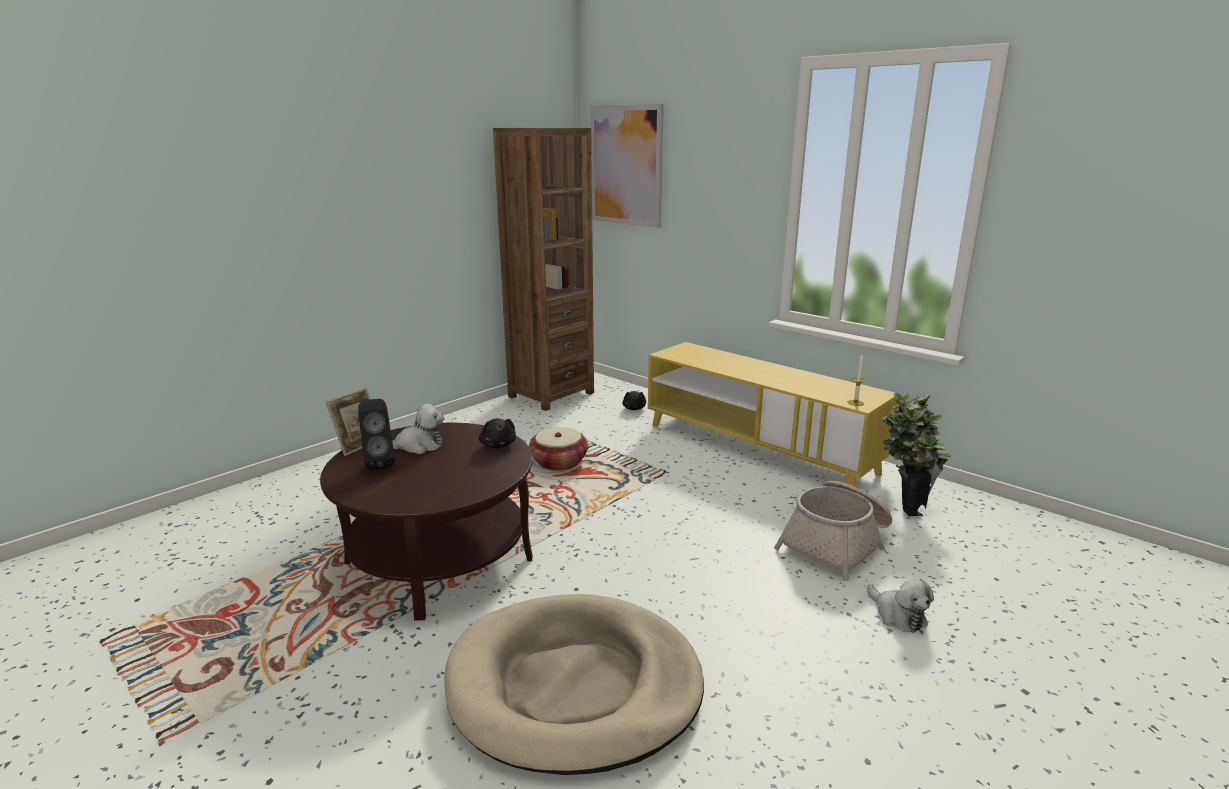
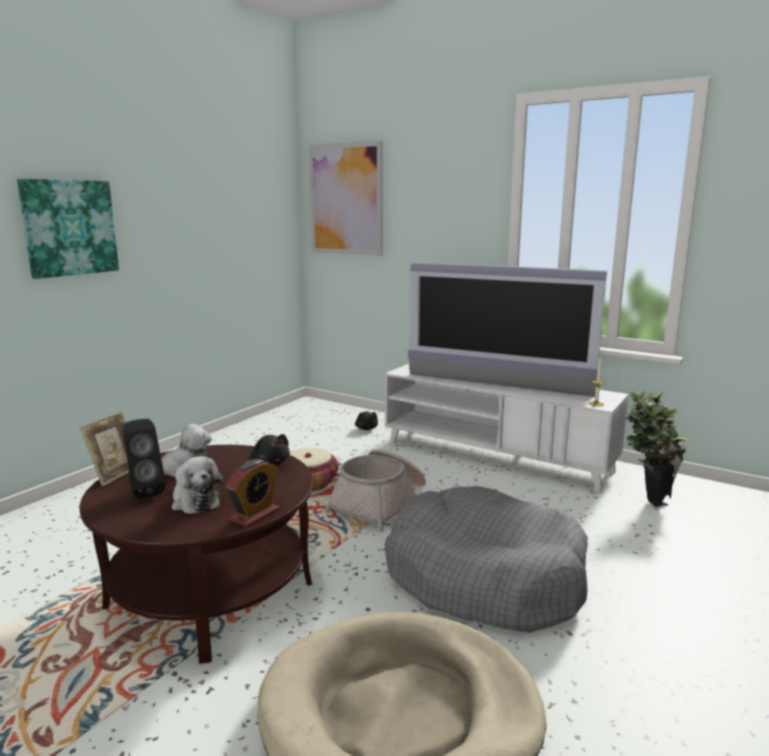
camera: 10 degrees left, 5 degrees down
(339, 203) = (69, 227): none -> picture
(466, 494) = (255, 515): none -> alarm clock
(551, 395) = (281, 421): brown bookcase -> none
(697, 571) = (484, 578): none -> grey dog bed
(758, 448) = (496, 456): yellow tv stand -> white tv stand
(759, 374) = (496, 385): none -> television
(836, 544) = (603, 538): basket -> basket (380, 504)
(897, 615) = (688, 600): plush toy -> plush toy (194, 501)

